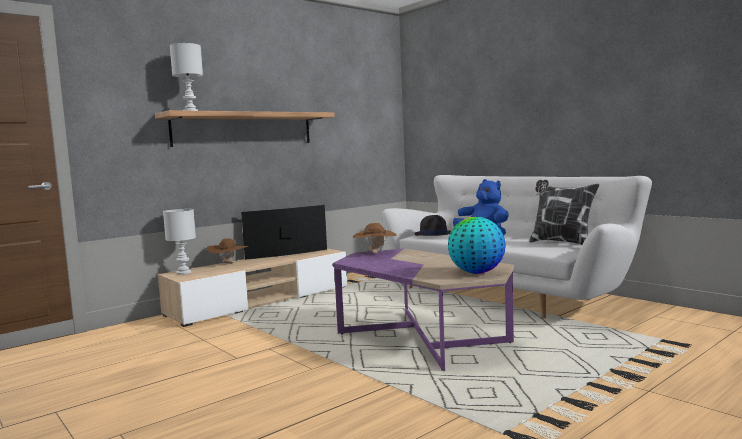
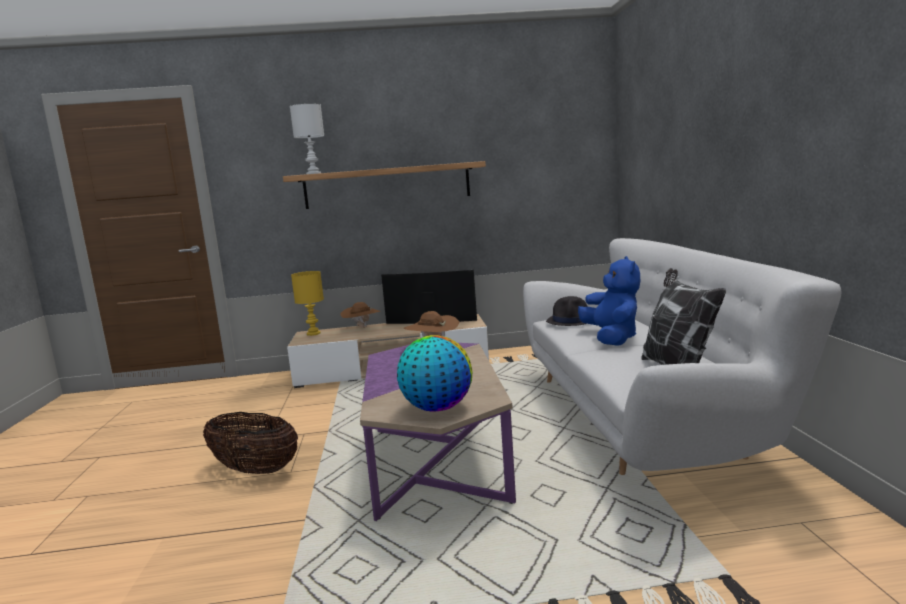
camera: 35 degrees right, 5 degrees up
(184, 272) = (314, 333): white table lamp -> yellow table lamp
(275, 375) = (255, 470): none -> basket

